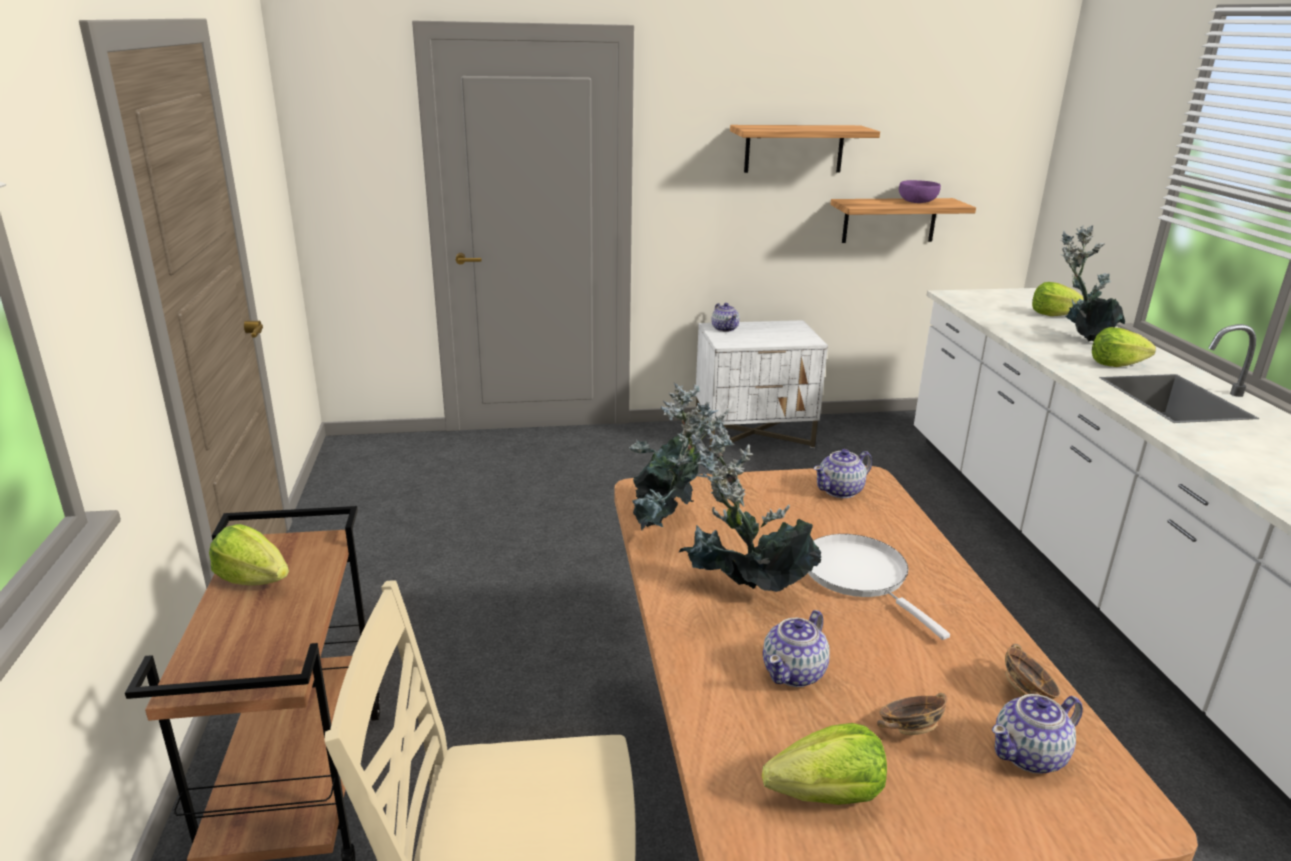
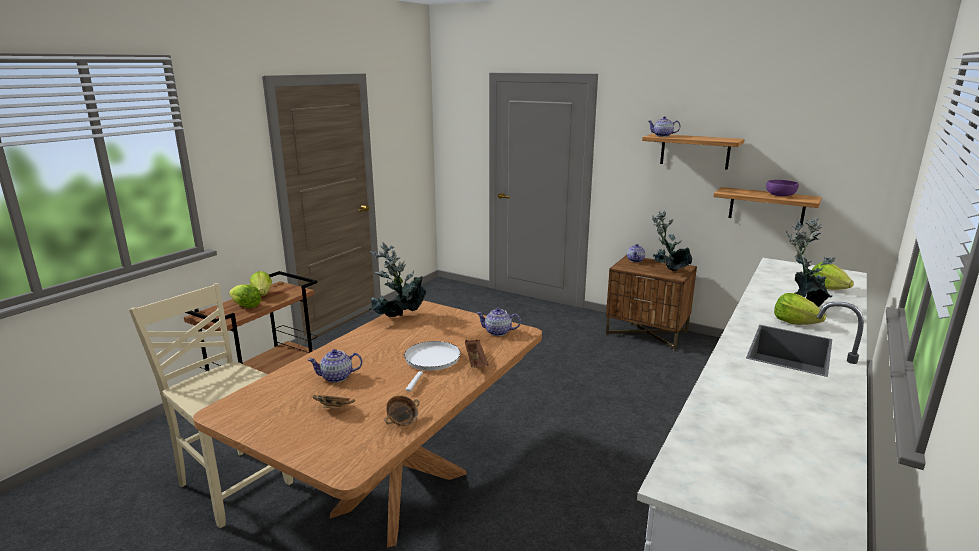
camera: 40 degrees right, 5 degrees down
(740, 593) = (374, 349): potted plant -> potted plant (667, 271)
(754, 434) = (647, 333): white nightstand -> brown nightstand
(827, 795) = (270, 410): lettuce -> lettuce (245, 306)
(912, 550) = (476, 362): none -> brown tray
(1030, 755) = (355, 437): teapot -> teapot (662, 136)

